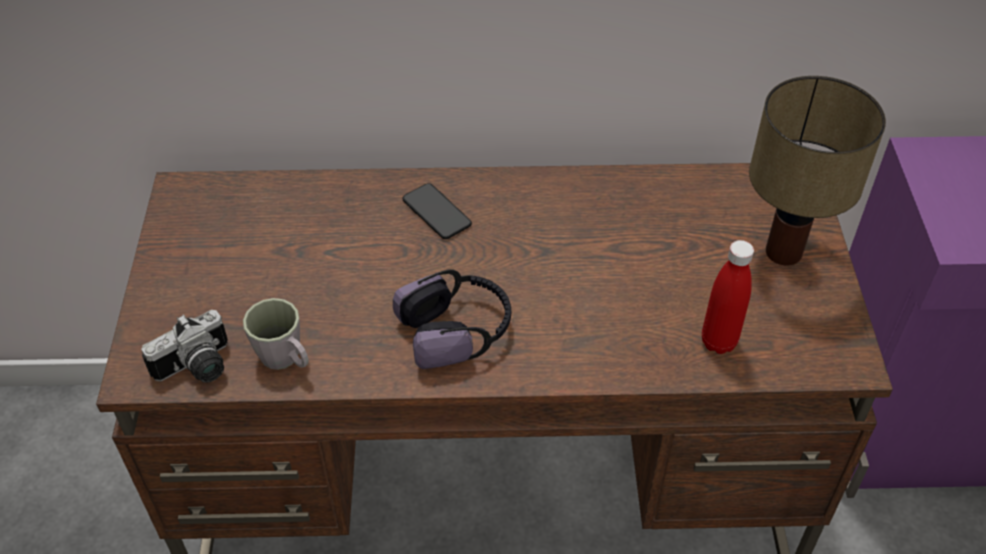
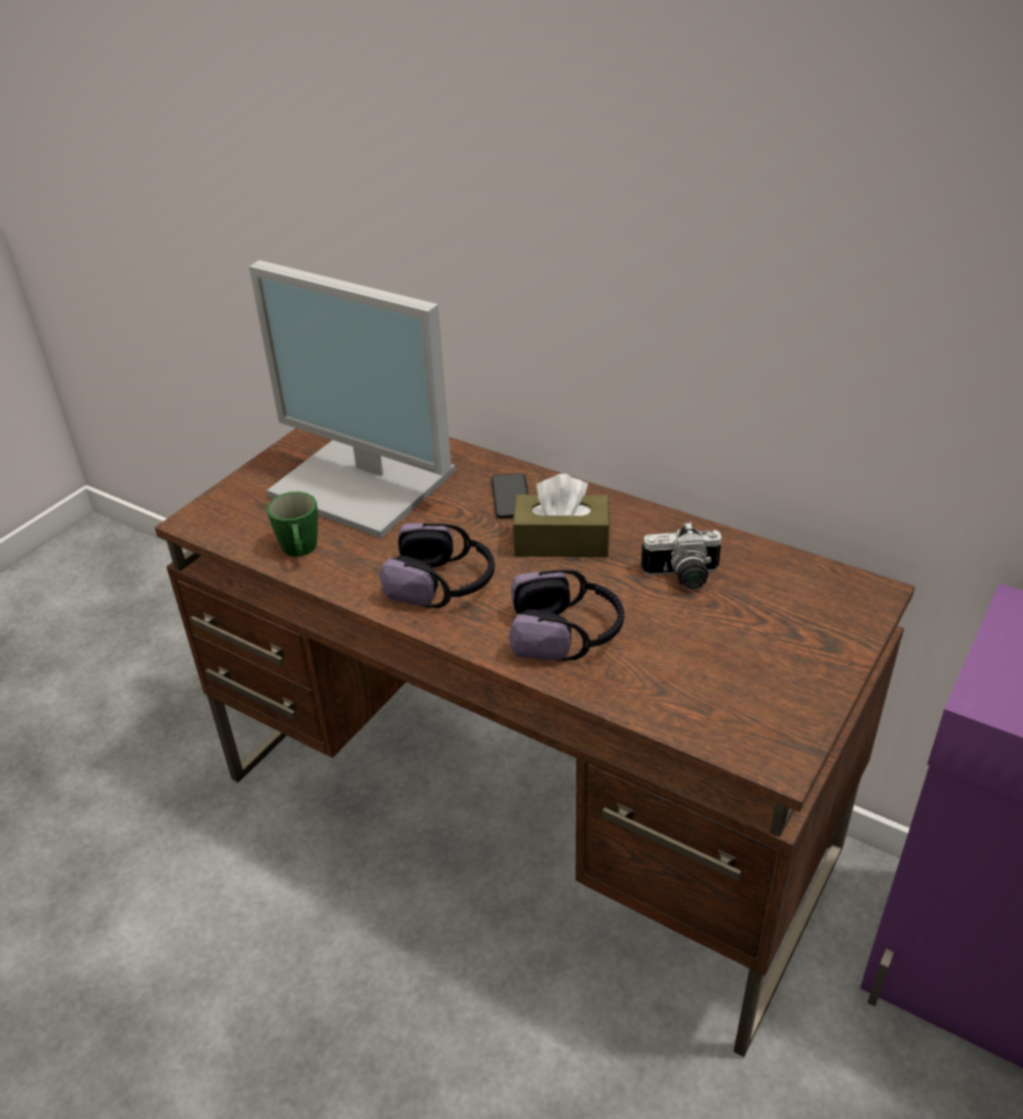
camera: 35 degrees right, 10 degrees down
(197, 369) = (237, 532): camera -> camera (682, 577)
(283, 255) = (367, 483): none -> monitor
(286, 359) = (300, 551): grey mug -> green mug
(522, 239) = (561, 542): none -> brown tissue box
(605, 329) = (567, 634): none -> headphones
(718, 342) = (660, 687): red bottle -> none
(782, 253) = (796, 644): table lamp -> none

